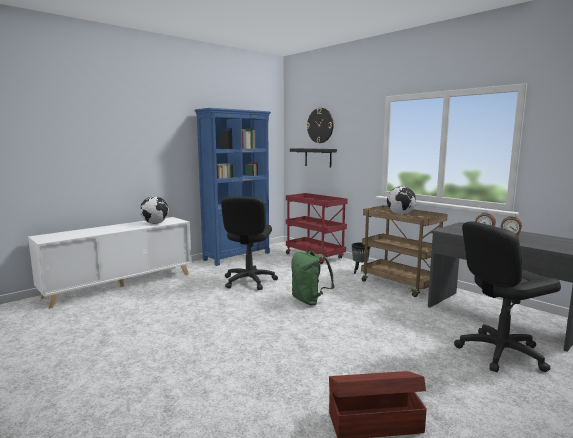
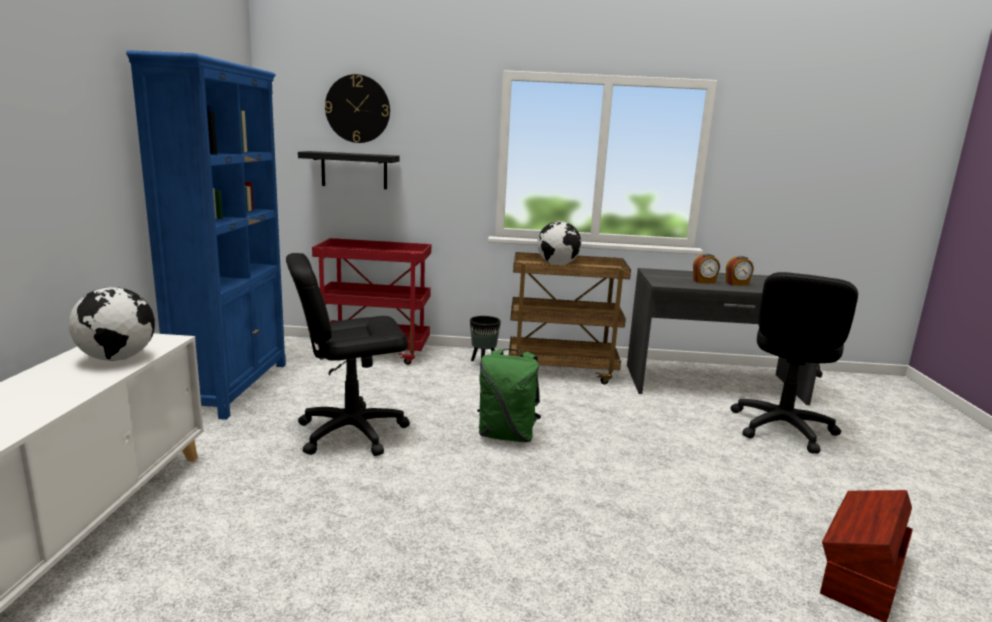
camera: 45 degrees left, 5 degrees up
(249, 281) = (351, 432): black office chair -> black office chair turned 105 degrees clockwise

